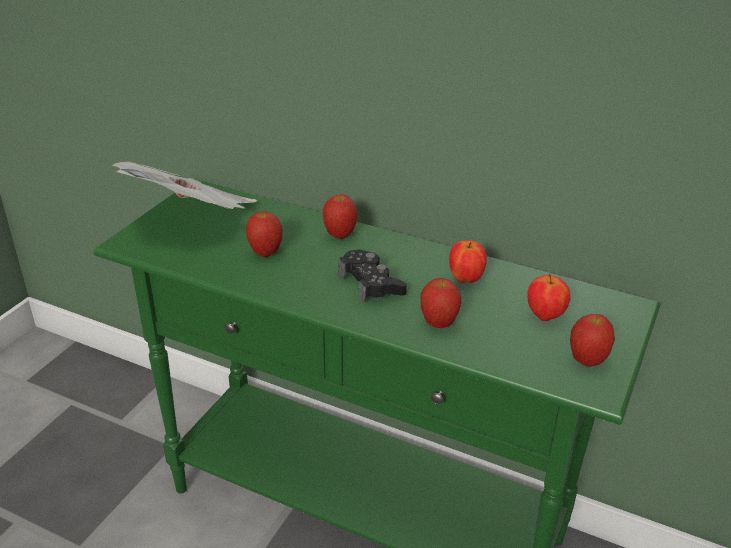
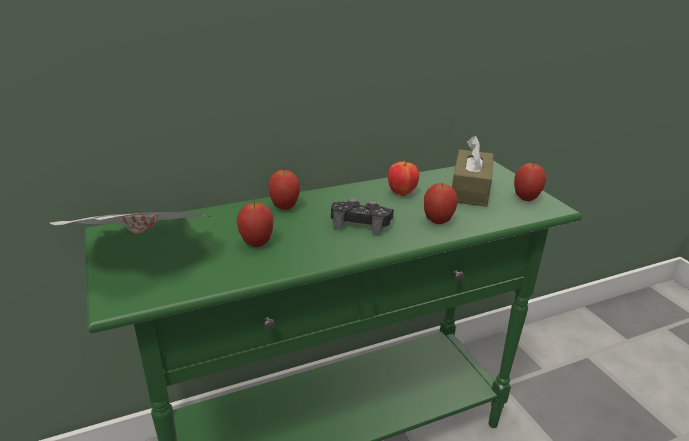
camera: 50 degrees left, 5 degrees down
(545, 316) = (470, 190): apple -> brown tissue box

